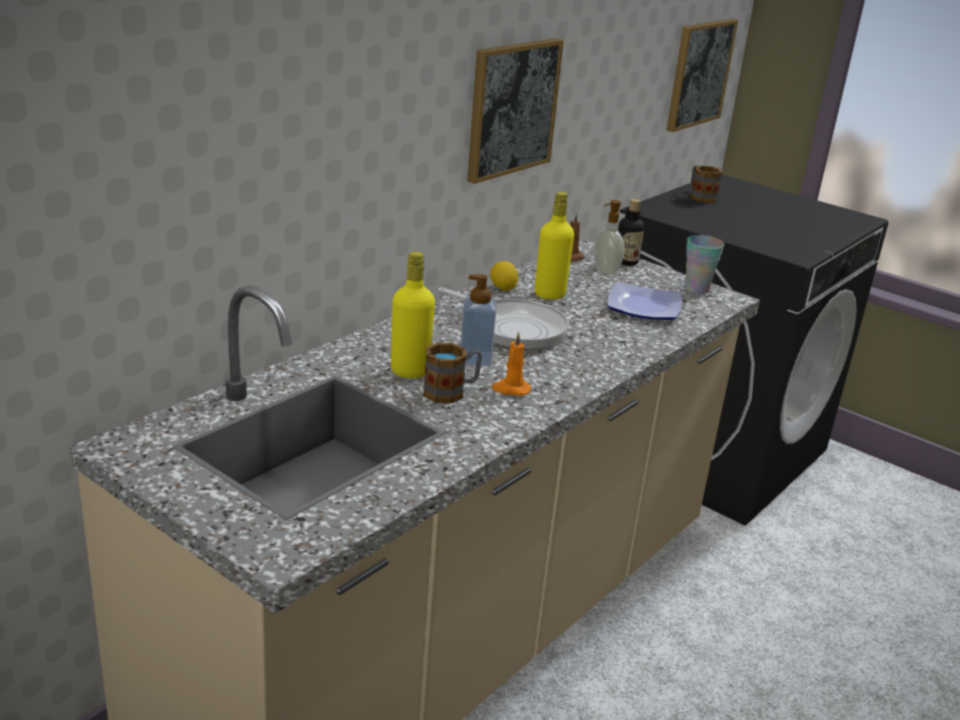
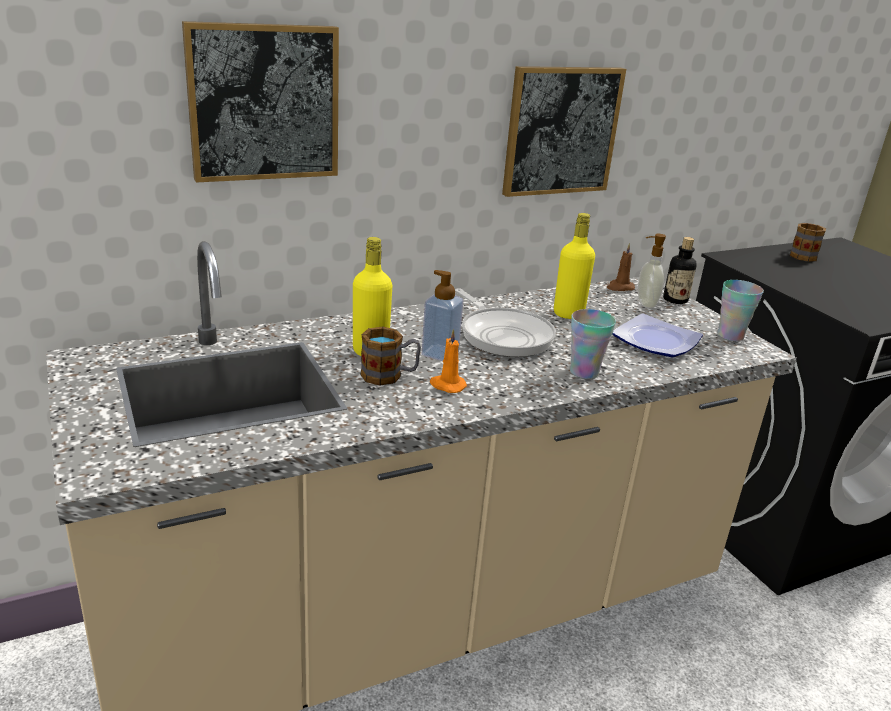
camera: 25 degrees right, 0 degrees up
(503, 288) = (527, 301): lemon -> none
(612, 350) = (584, 372): none -> cup
(699, 73) = (822, 130): picture -> picture (264, 103)

